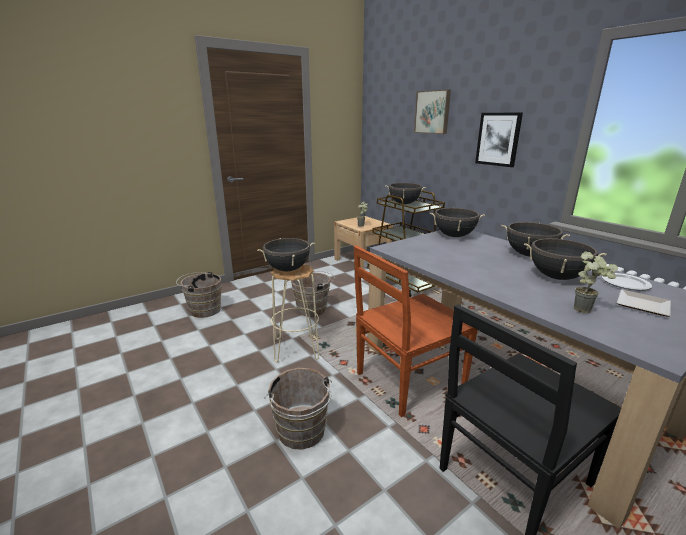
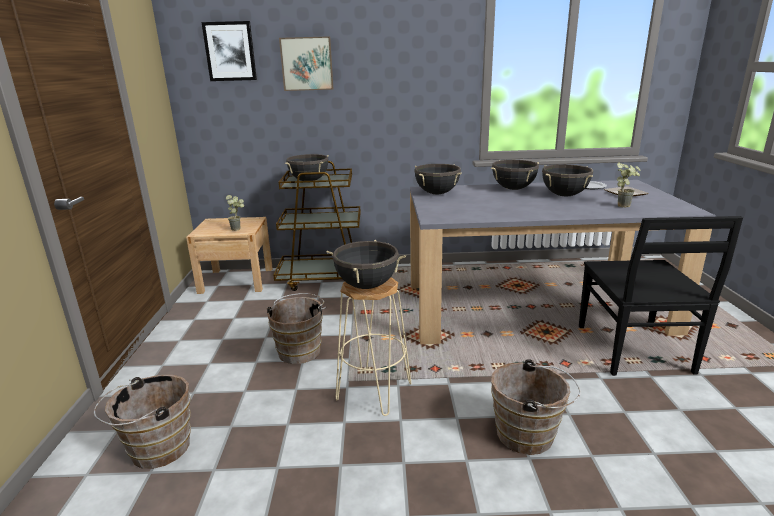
camera: 55 degrees left, 0 degrees up
(408, 380) = (495, 345): brown chair -> none
(498, 139) = (403, 90): picture -> picture (230, 51)

